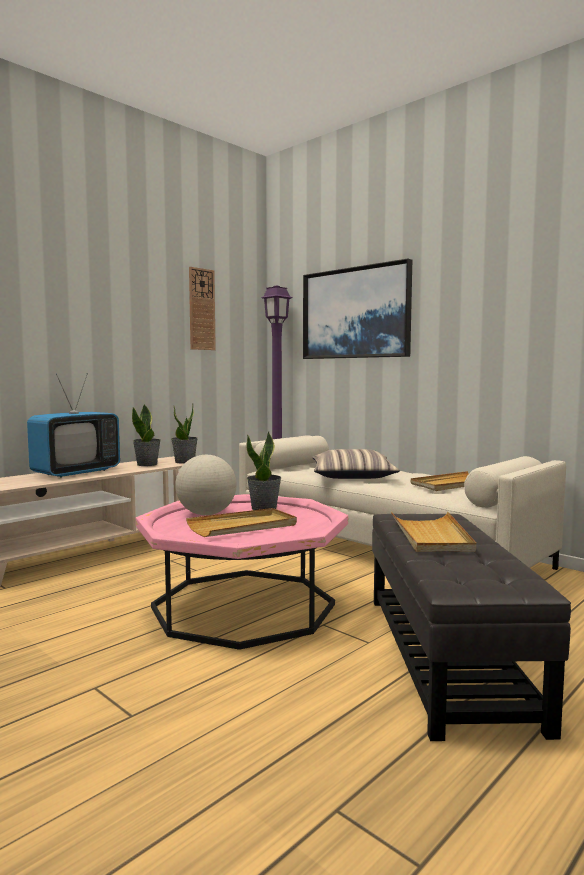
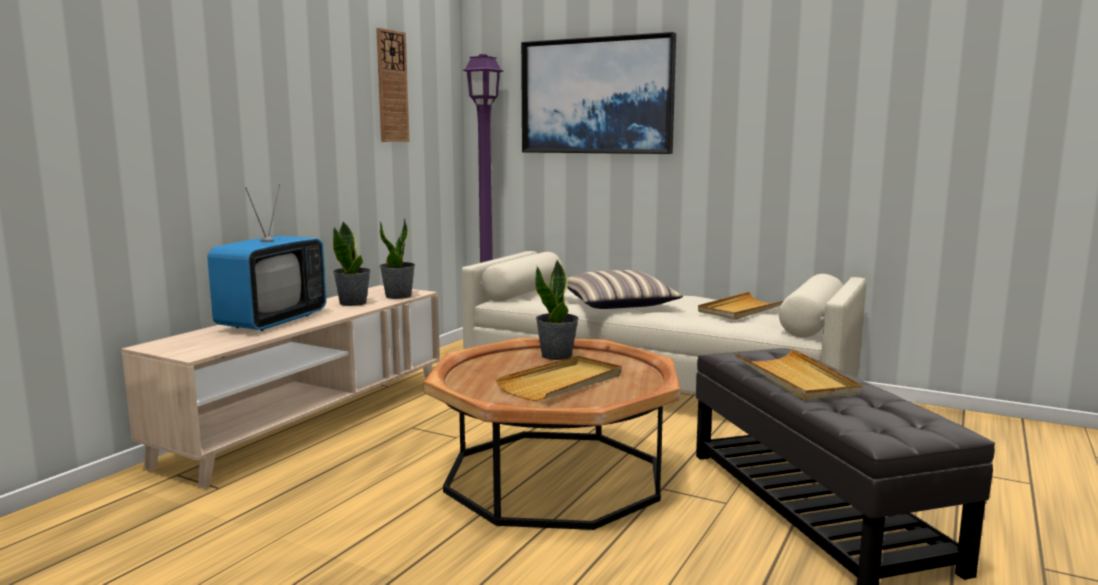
camera: 15 degrees left, 5 degrees up
(206, 514) = (497, 369): globe -> none
(243, 606) = (554, 477): pink coffee table -> brown coffee table

